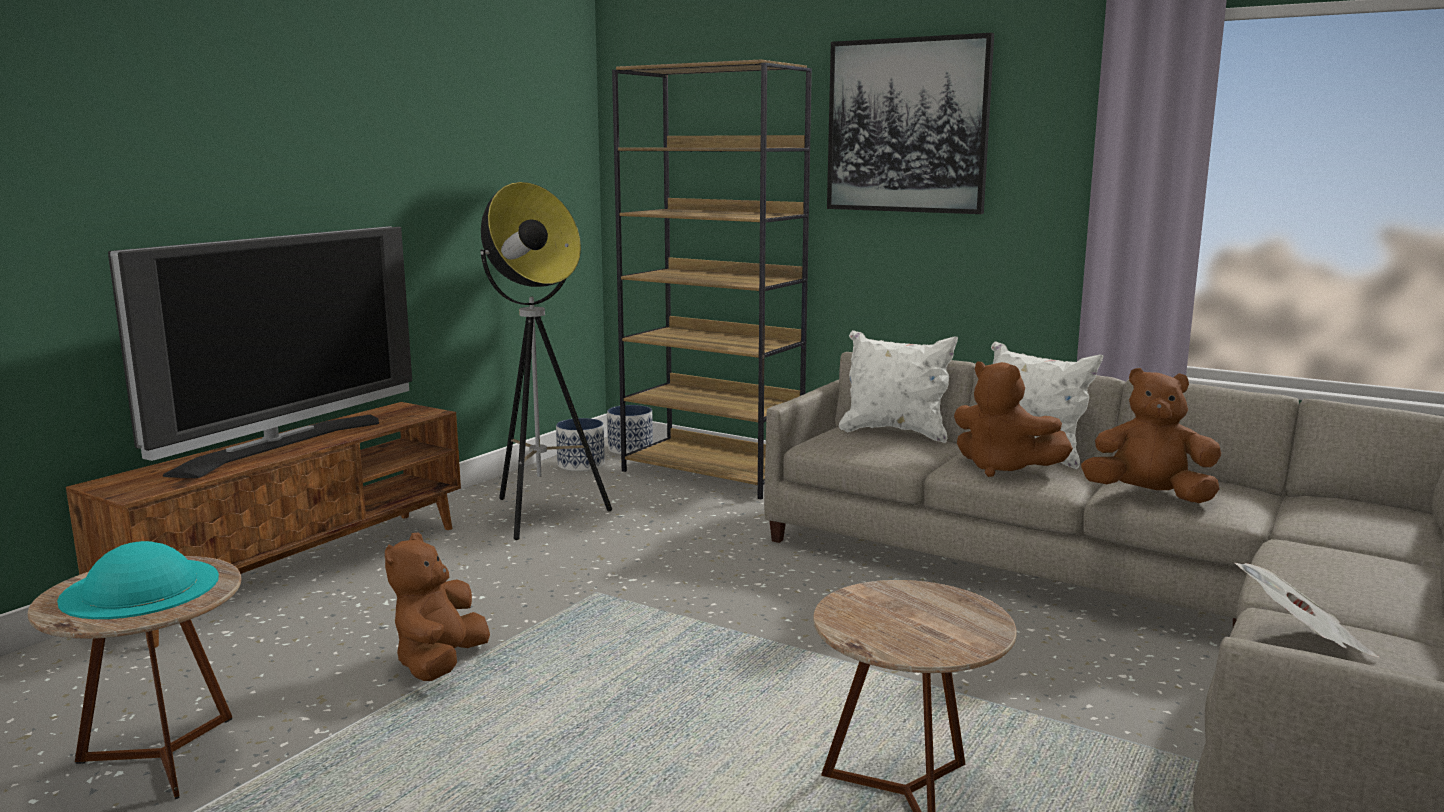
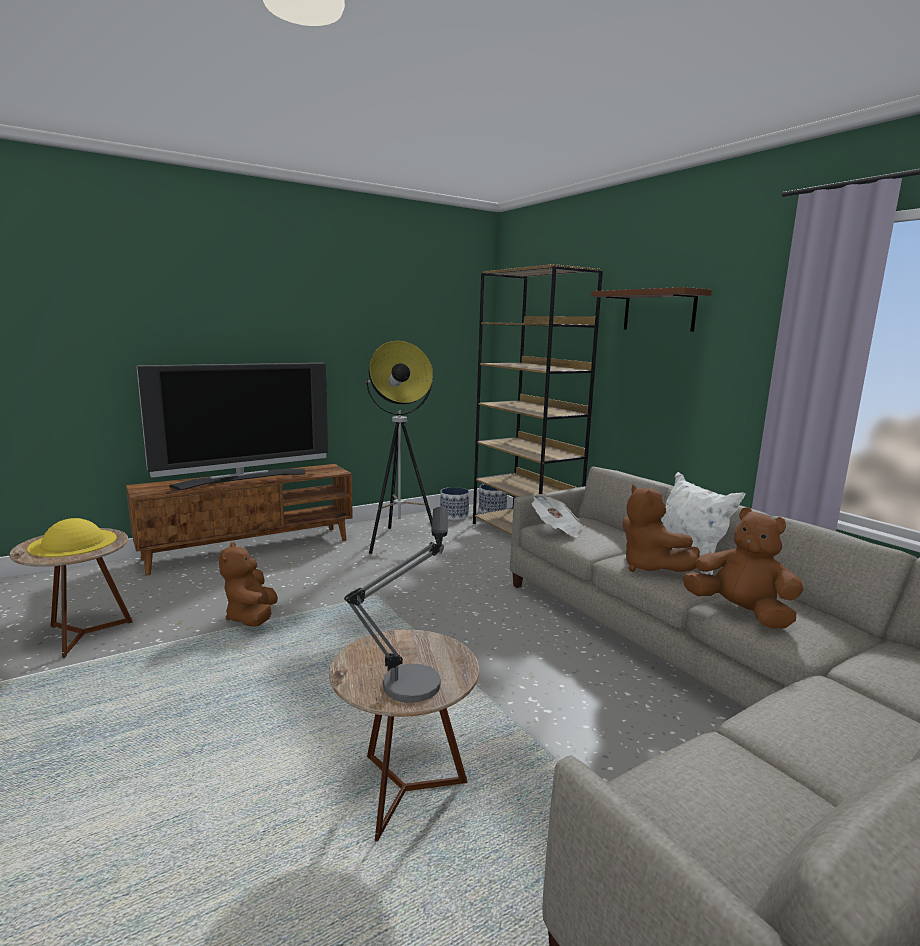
camera: 25 degrees right, 0 degrees up
(140, 588) = (73, 543): turquoise hat -> yellow hat
(440, 664) = (252, 618): brown plush toy -> brown plush toy turned 45 degrees counterclockwise
(895, 432) = (606, 527): white pillow -> none
(907, 126) = (659, 311): picture -> brown shelf
(940, 624) = (416, 675): none -> table lamp
(1301, 641) = (702, 779): newspaper -> newspaper (556, 529)

